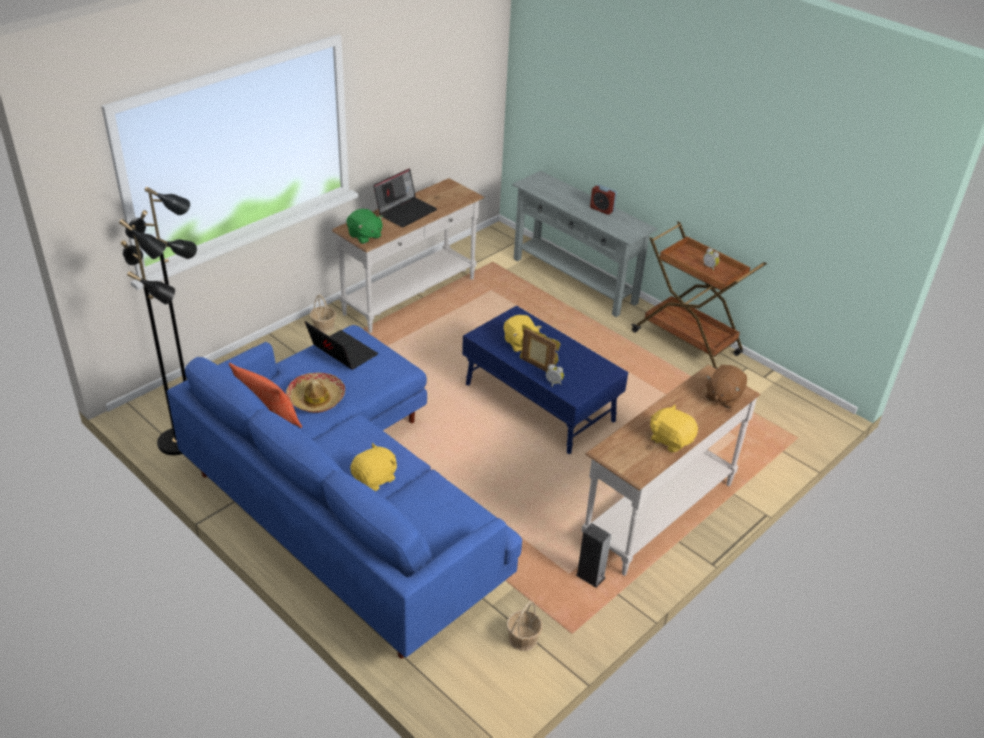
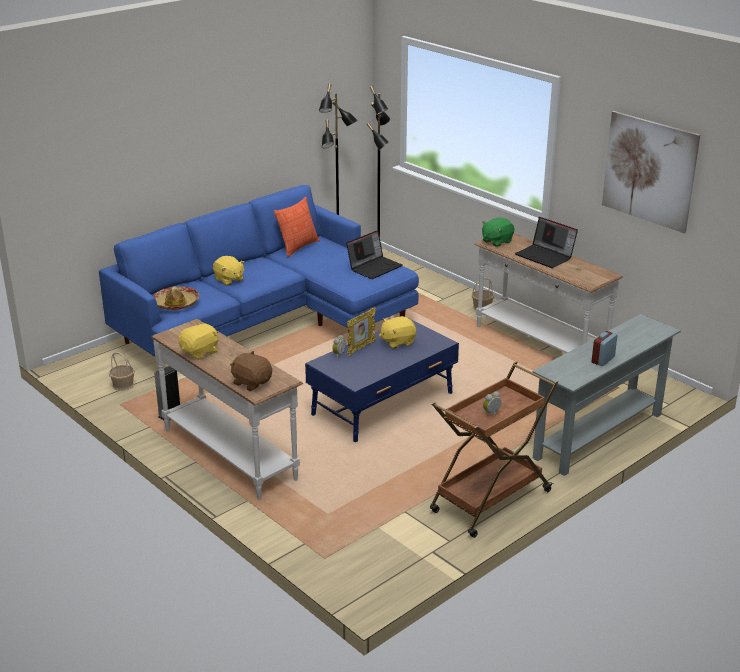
camera: 95 degrees right, 10 degrees down
(316, 398) = (319, 260): hat -> hat (176, 303)
(438, 73) = (649, 171): none -> picture

